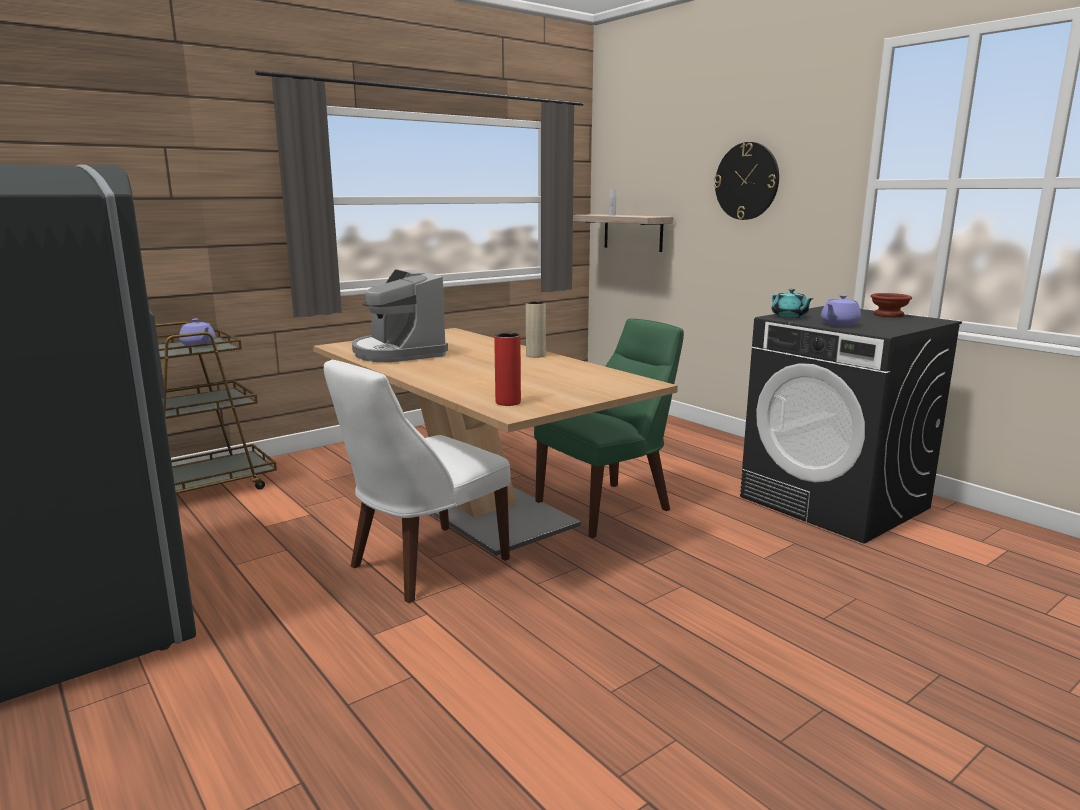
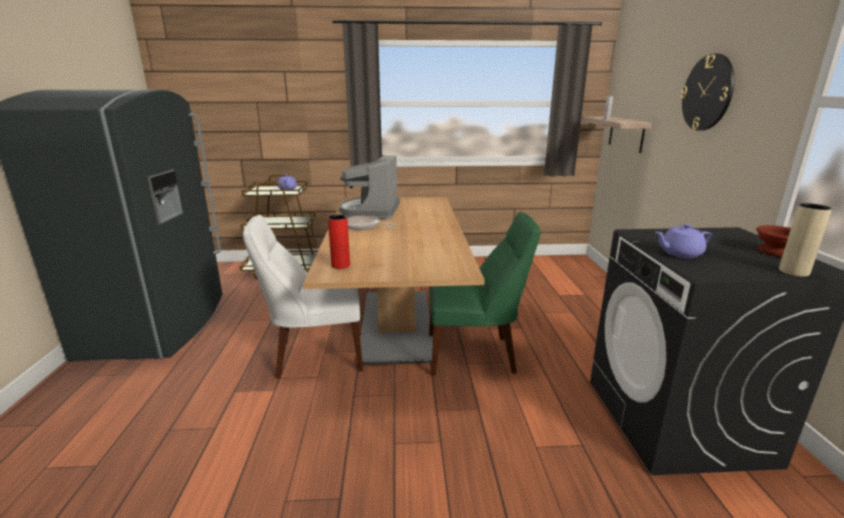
camera: 35 degrees right, 5 degrees up
(432, 367) = (363, 226): none -> frying pan
(535, 355) = (444, 229): beige vase -> beige vase (793, 272)
(789, 316) = (651, 234): turquoise teapot -> none

